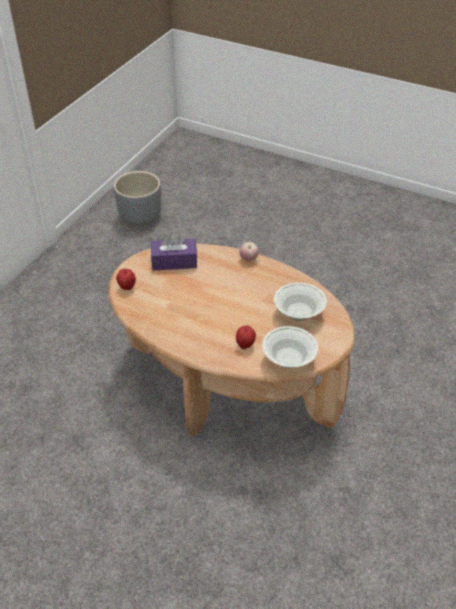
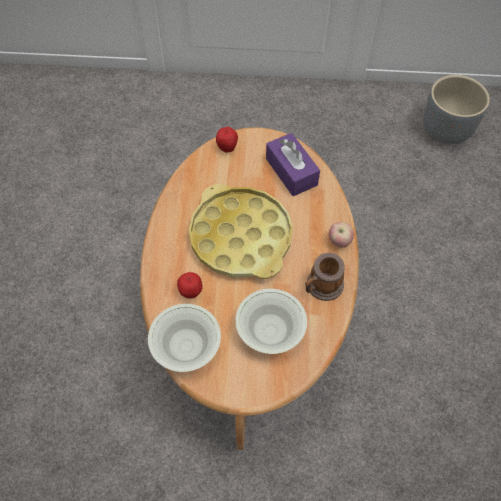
camera: 65 degrees right, 15 degrees up
(214, 305) = (240, 237): none -> yellow tray
(278, 279) = (321, 287): none -> mug

